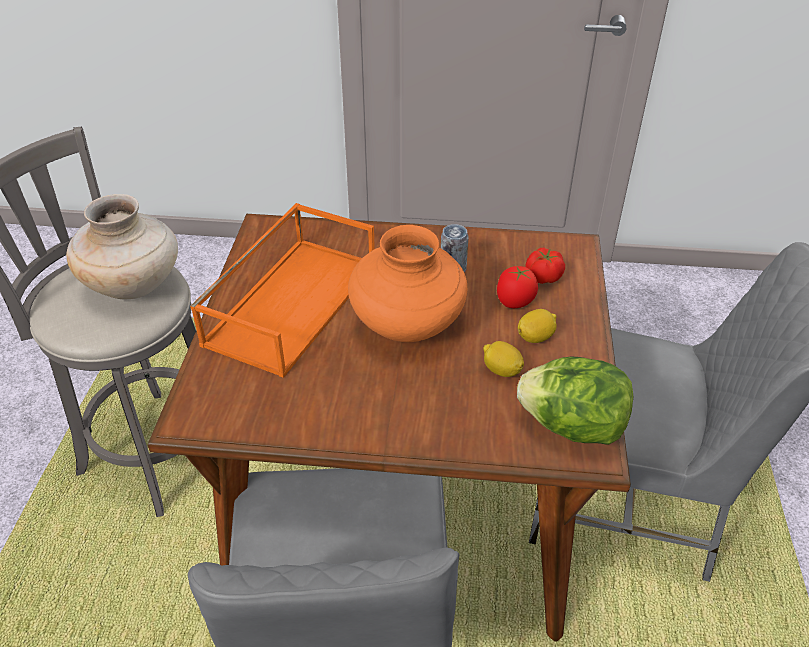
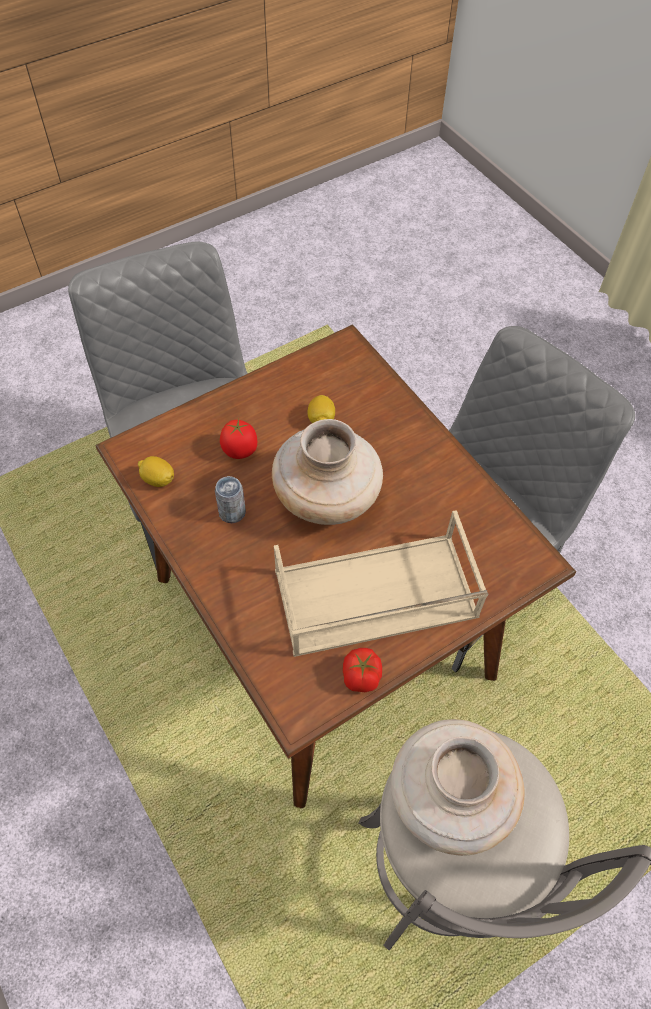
camera: 130 degrees left, 15 degrees up
(291, 301) = (373, 596): orange tray -> beige tray
(408, 325) = (327, 498): orange vase -> beige vase
(535, 337) = (269, 418): lemon -> lemon (158, 479)
(543, 278) = (193, 448): tomato -> tomato (360, 677)
(572, 426) = (336, 363): lettuce -> none

